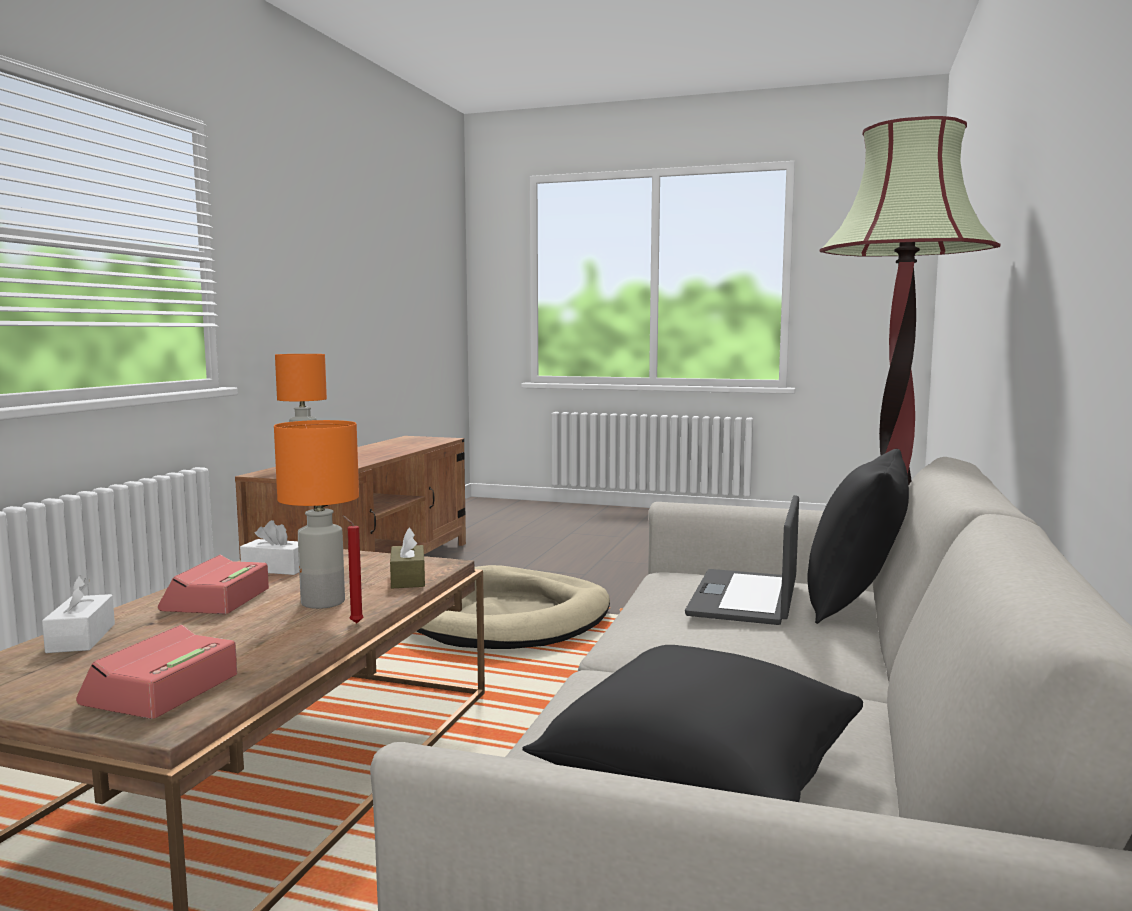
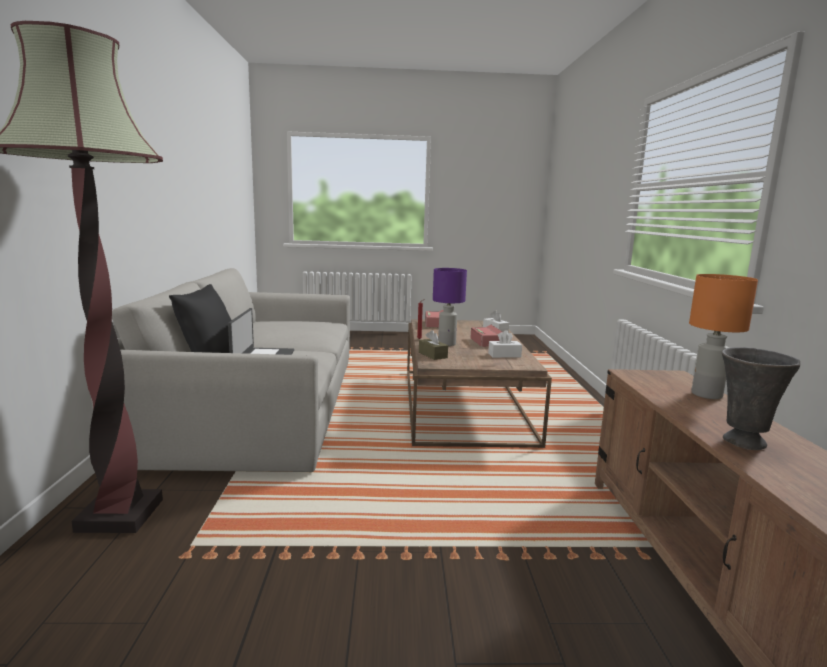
camera: 160 degrees right, 5 degrees up
(322, 603) = (446, 344): orange table lamp -> purple table lamp
(386, 451) = (744, 443): none -> grey vase
(507, 617) = (465, 522): beige dog bed -> none
(699, 777) = (292, 323): black pillow -> none

